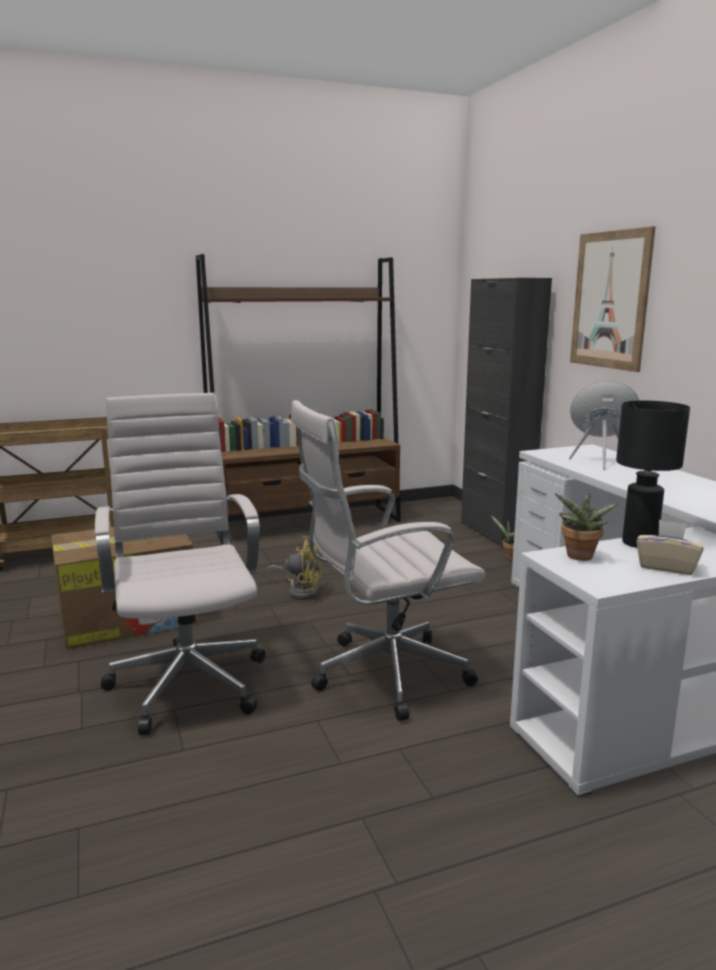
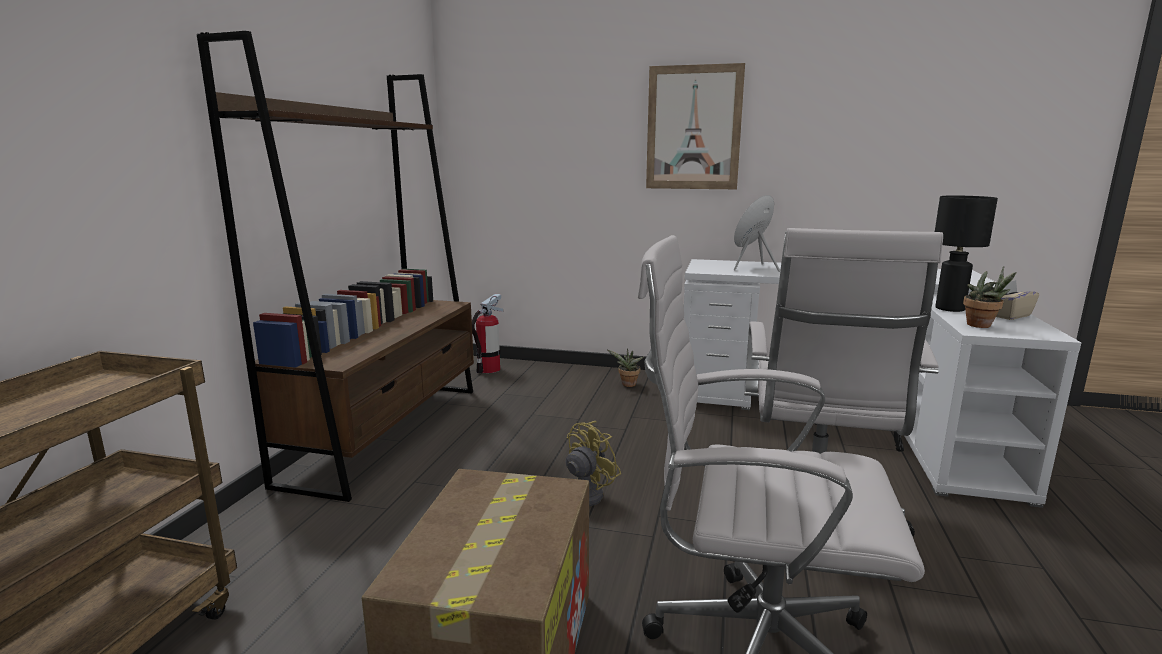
camera: 55 degrees left, 0 degrees up
(447, 513) = (489, 369): none -> fire extinguisher
(495, 532) = (566, 370): black cabinet -> none

